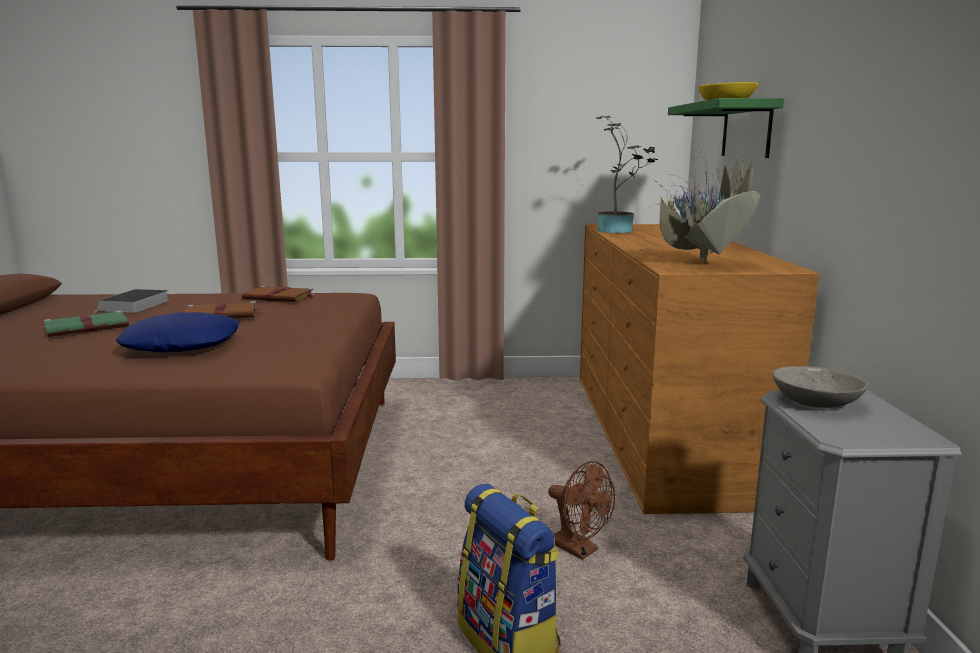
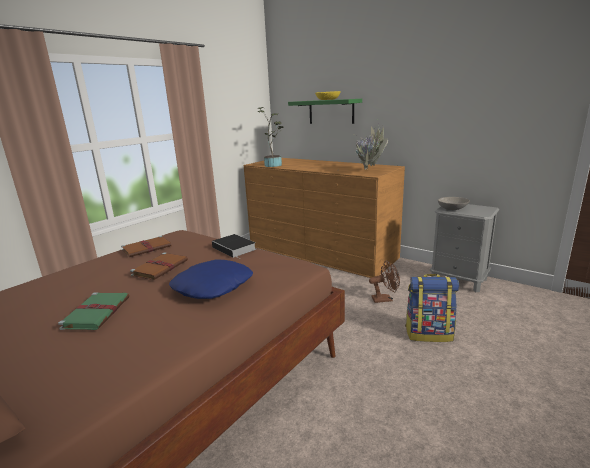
camera: 50 degrees left, 5 degrees up
(134, 306) = (60, 291): book -> book (235, 248)

